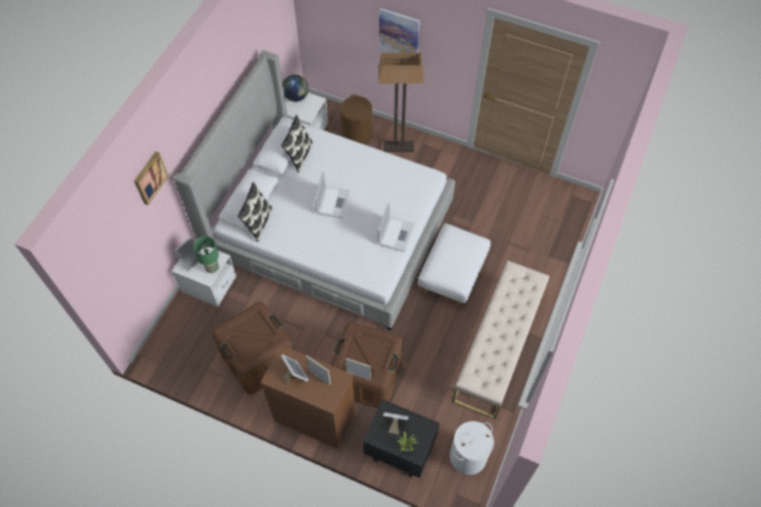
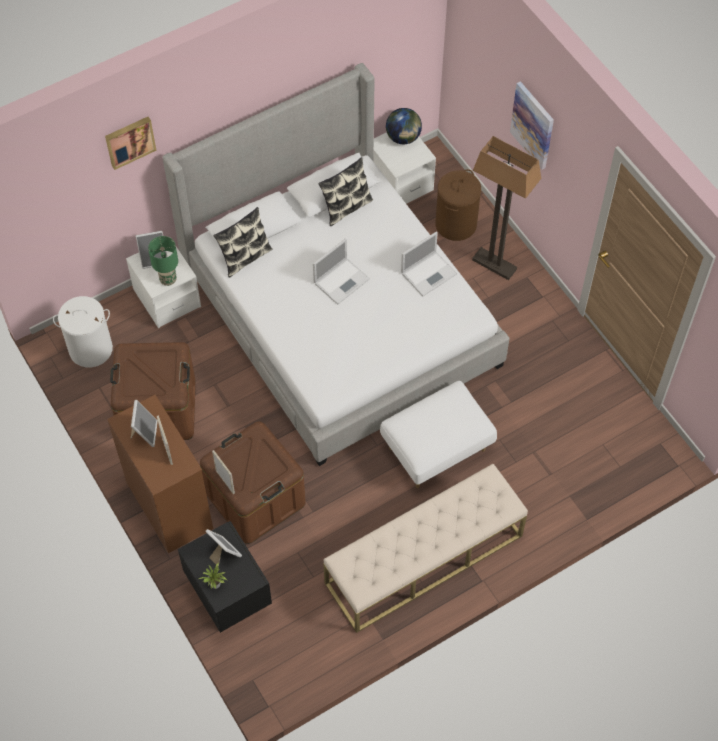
camera: 35 degrees right, 0 degrees up
(396, 233) = (382, 356): laptop -> laptop (429, 273)
(468, 456) = (296, 650): white laundry basket -> white laundry basket (91, 349)

